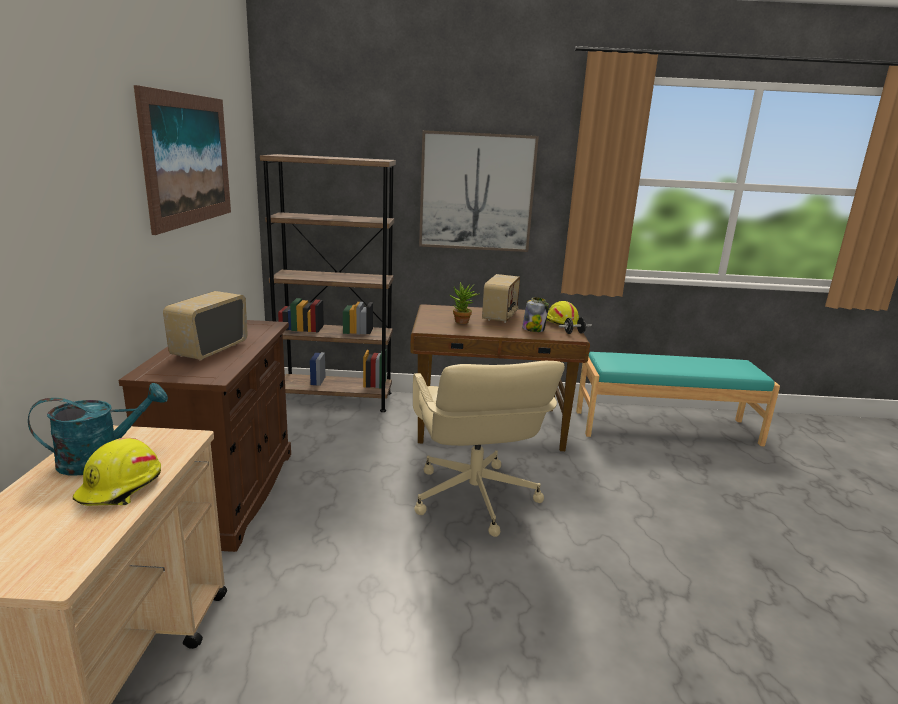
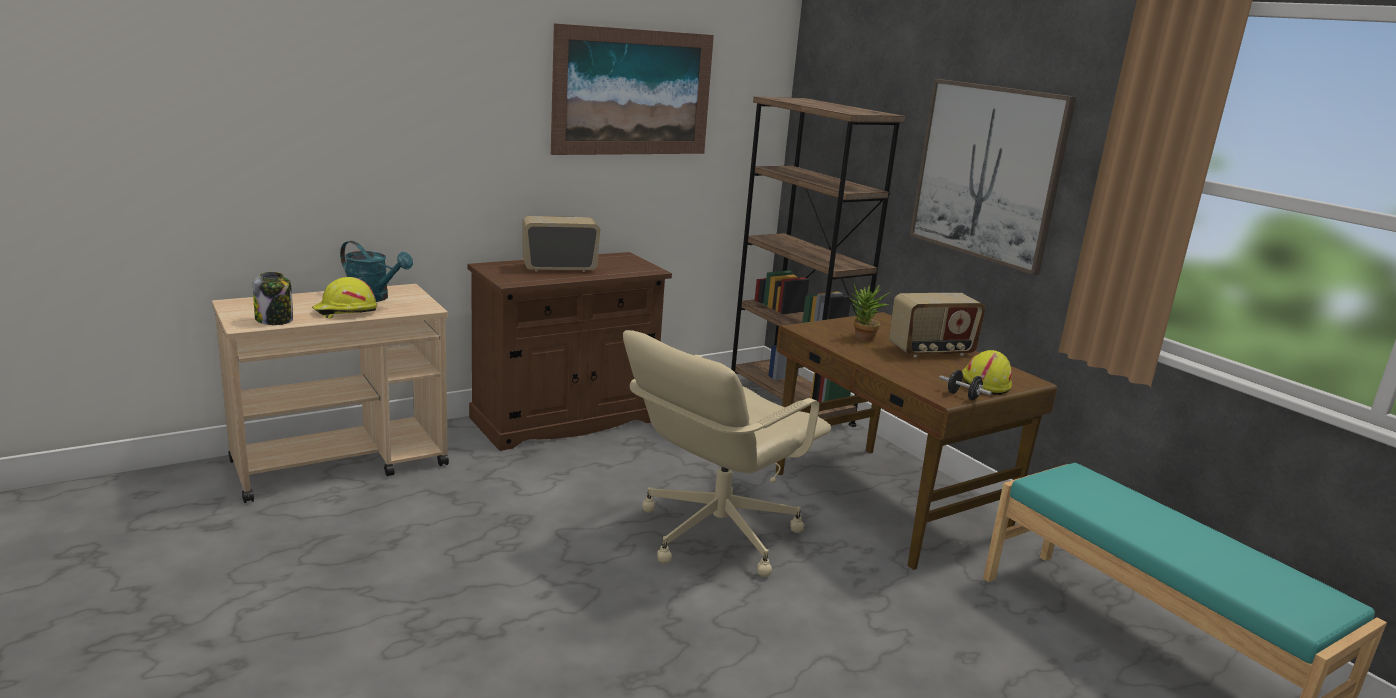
camera: 55 degrees right, 0 degrees up
(533, 329) = (923, 374): jar -> jar (275, 320)

